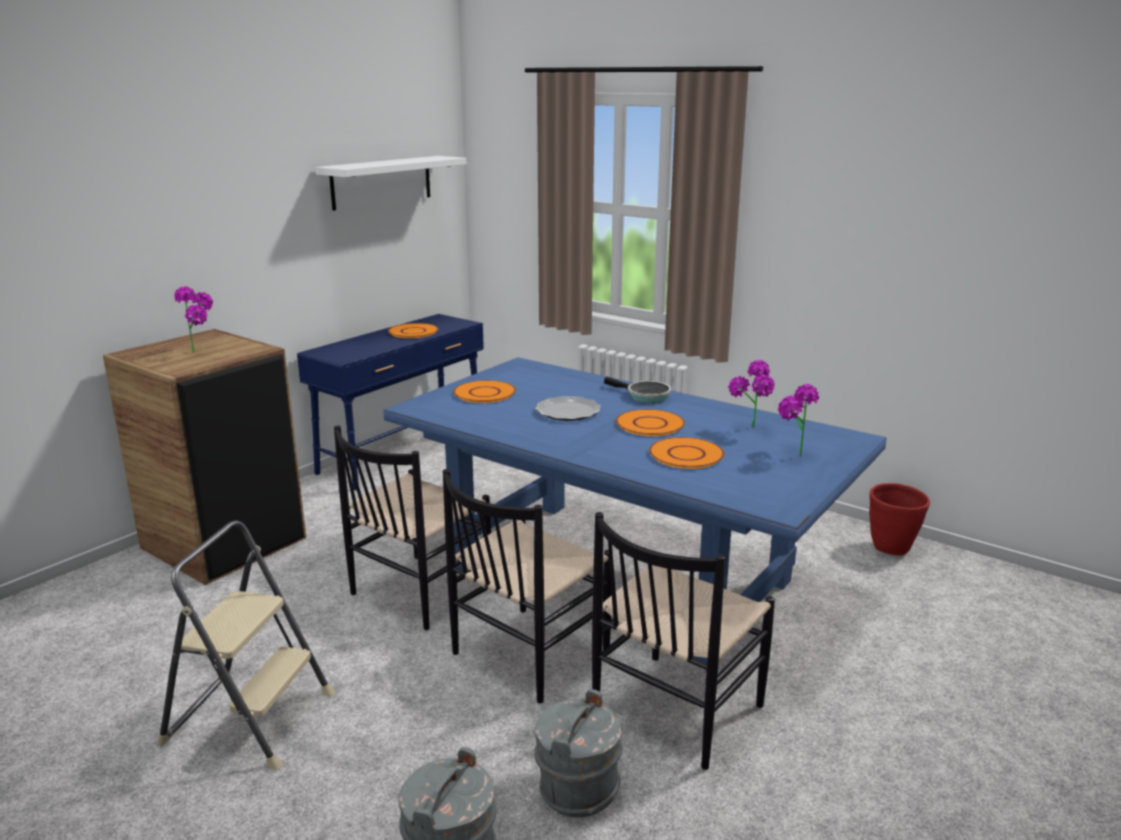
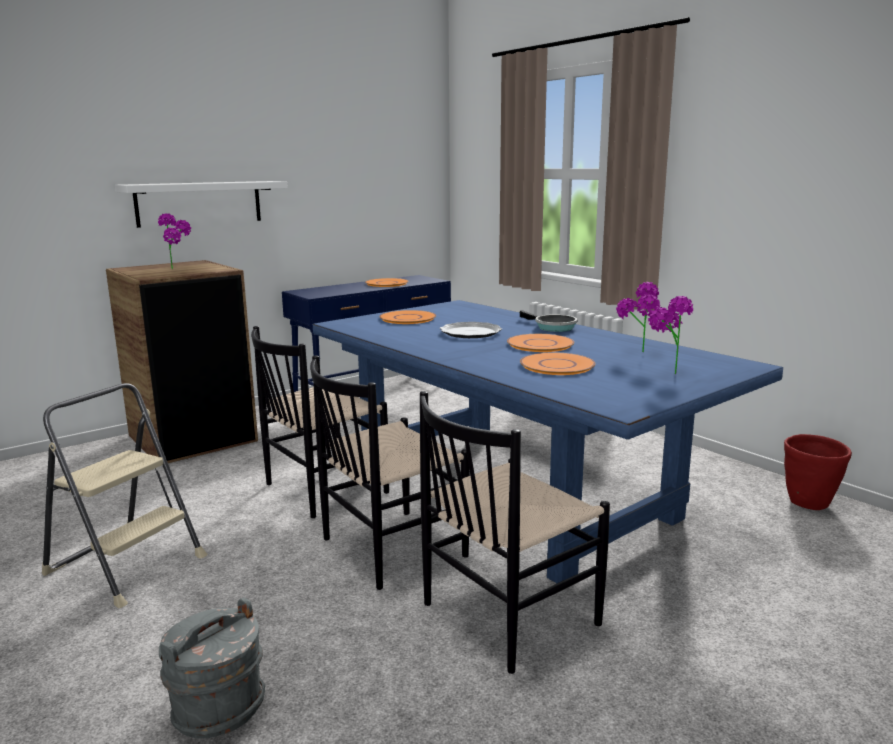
camera: 15 degrees right, 5 degrees down
(382, 182) = (368, 154): white shelf -> white shelf (199, 203)
(577, 788) = (372, 669): grey bucket -> none

